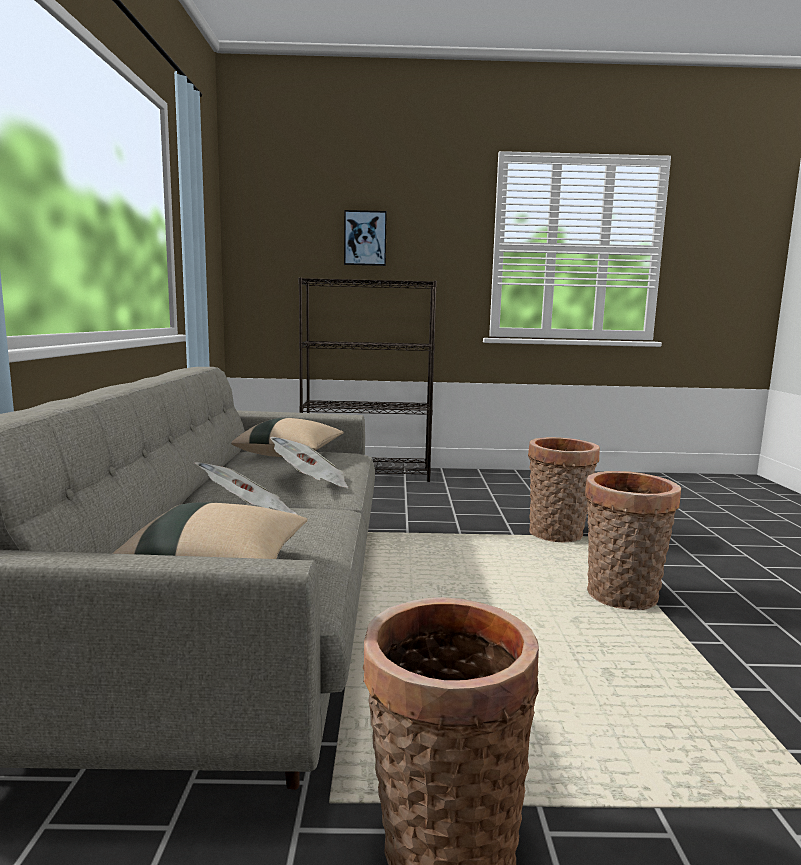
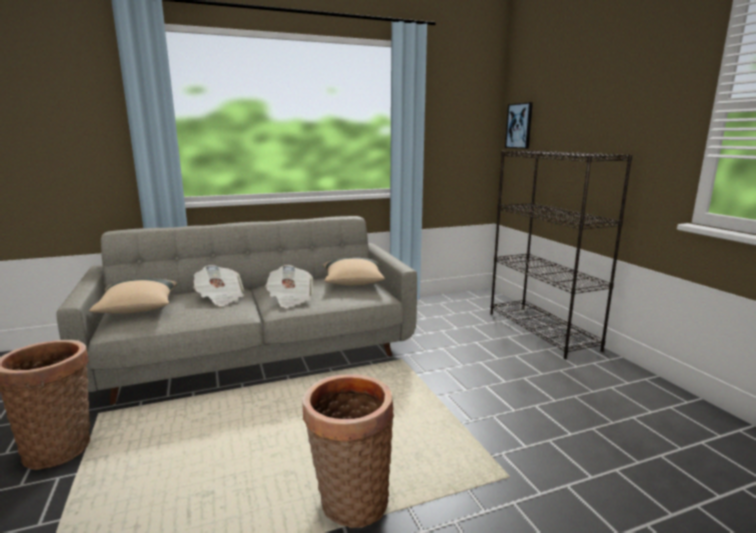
camera: 70 degrees right, 5 degrees up
(365, 238) = (585, 108): picture -> picture (519, 126)
(557, 535) = (488, 449): basket -> none

